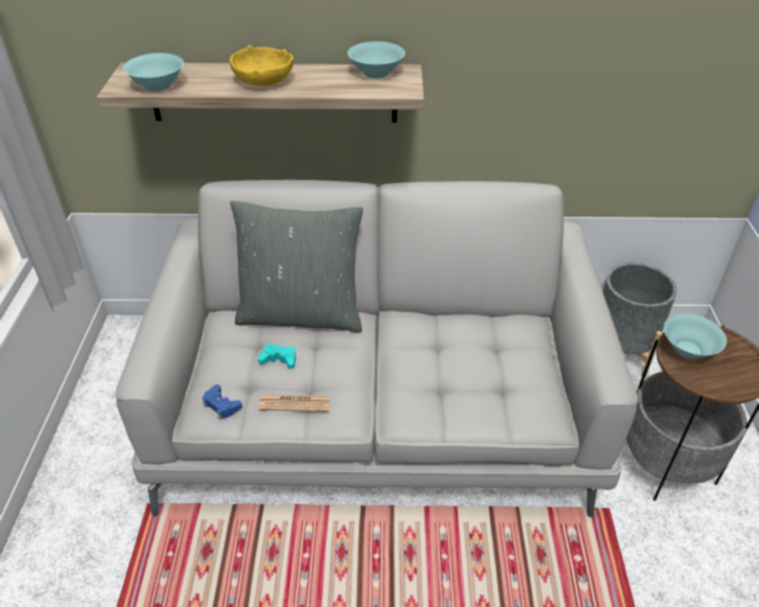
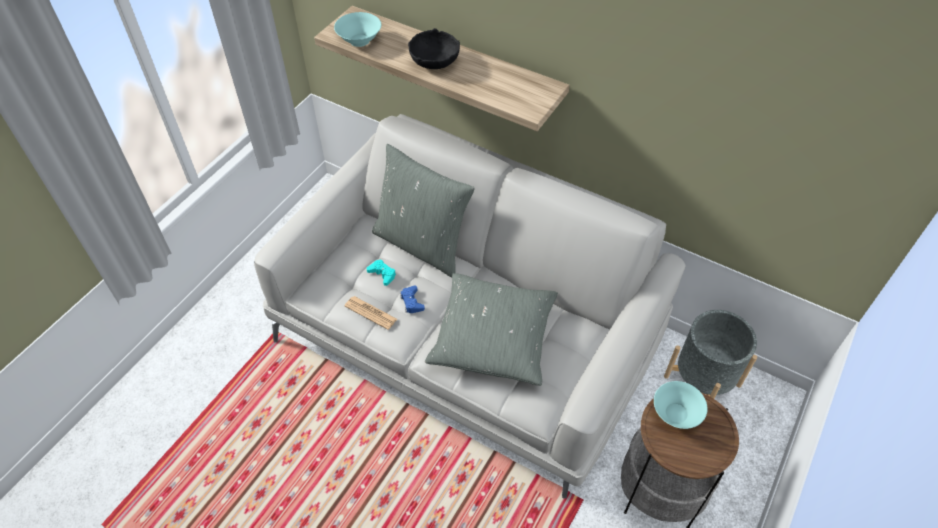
camera: 30 degrees right, 10 degrees up
(221, 405) = (324, 291): blue game controller -> blue game controller (412, 302)
(263, 81) = (435, 61): yellow bowl -> black bowl
(377, 73) = (525, 83): turquoise bowl -> none
(447, 369) = (493, 337): none -> grey pillow

